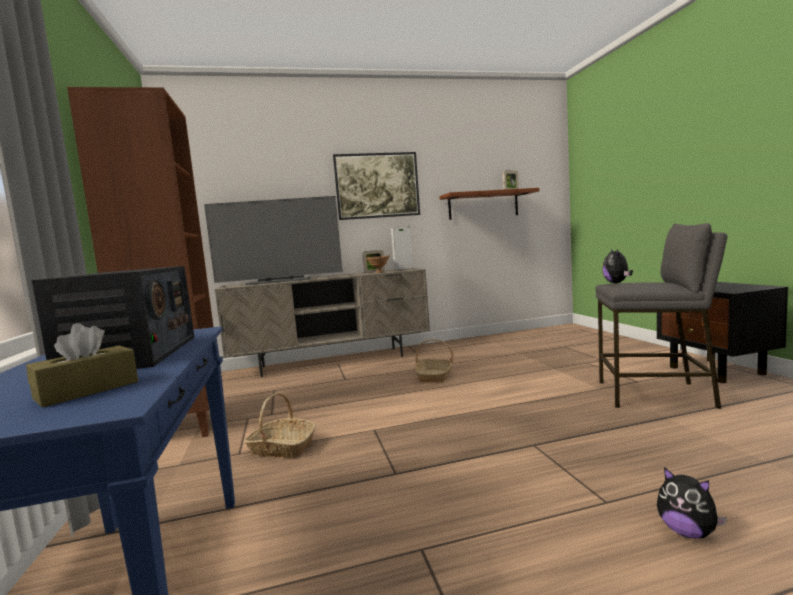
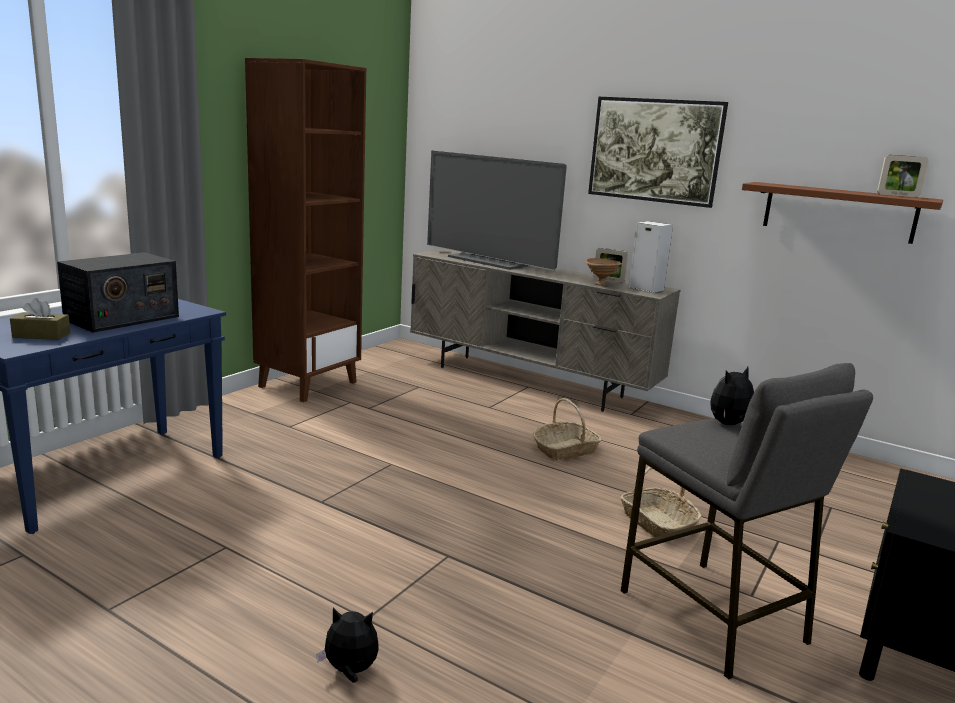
camera: 45 degrees right, 10 degrees up
(281, 448) = (315, 438): basket -> basket (656, 523)
(687, 532) = (350, 671): plush toy -> plush toy turned 90 degrees clockwise

